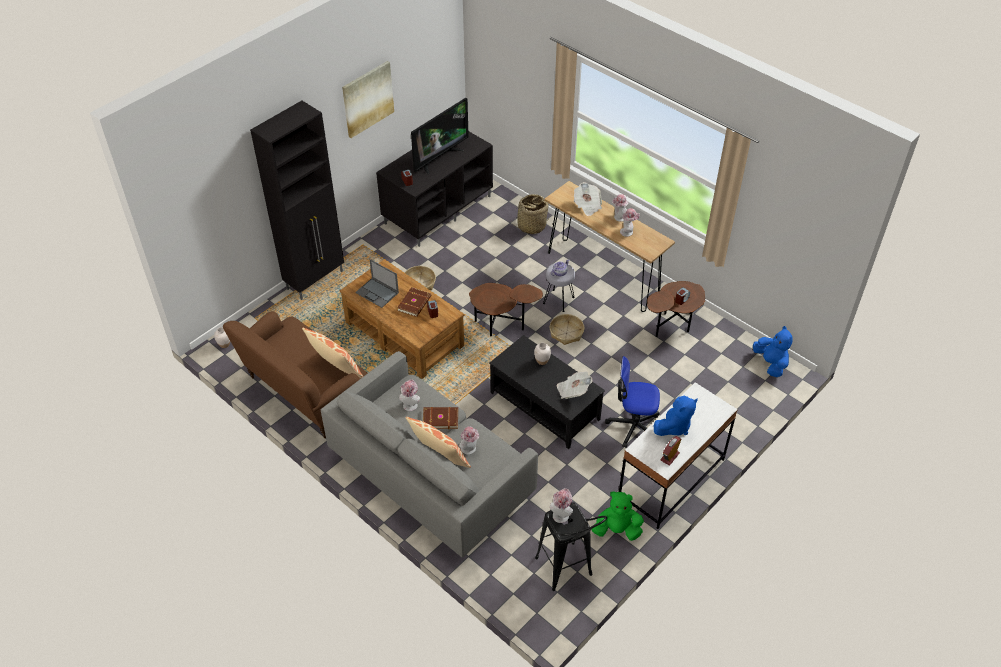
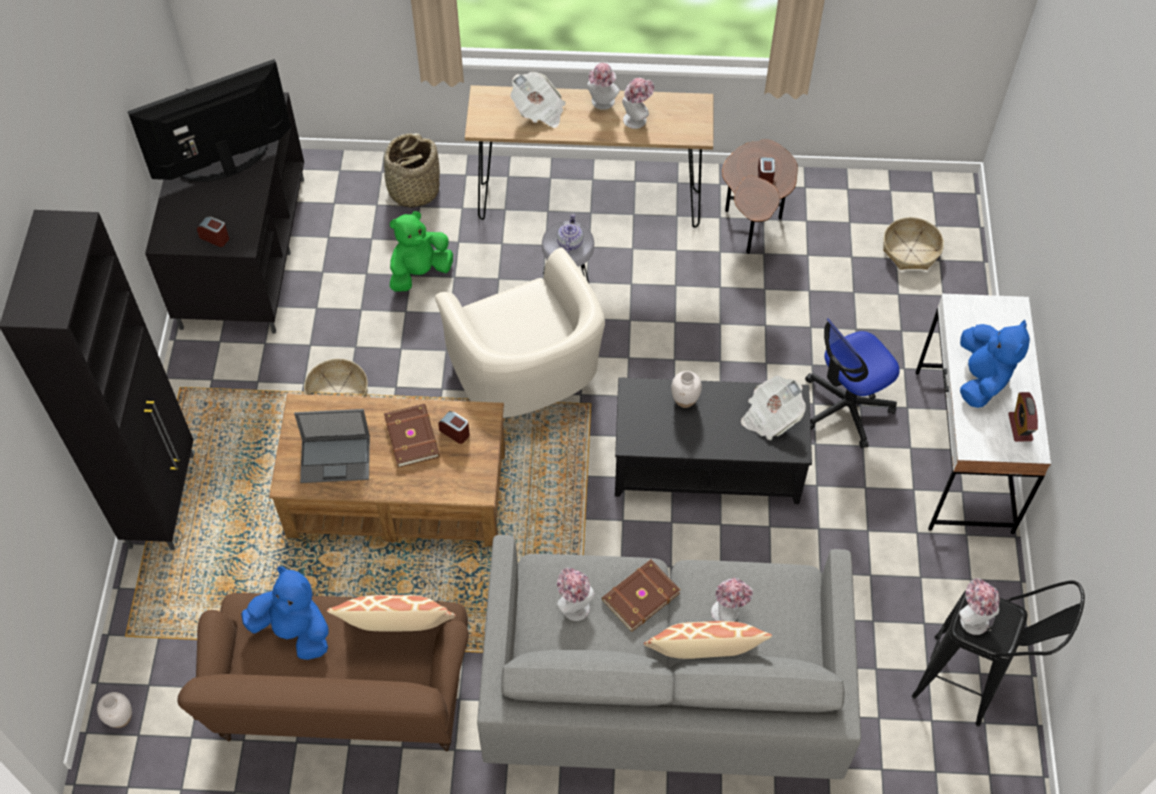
camera: 40 degrees left, 10 degrees up
(367, 99) = (95, 134): picture -> none
(439, 158) = (226, 166): television -> television turned 120 degrees counterclockwise
(502, 325) = (527, 379): brown side table -> beige armchair
(566, 333) = (627, 329): basket -> basket (911, 250)
(617, 530) = (969, 574): green plush toy -> green plush toy (419, 272)
(770, 363) = (920, 196): blue plush toy -> blue plush toy (294, 630)

